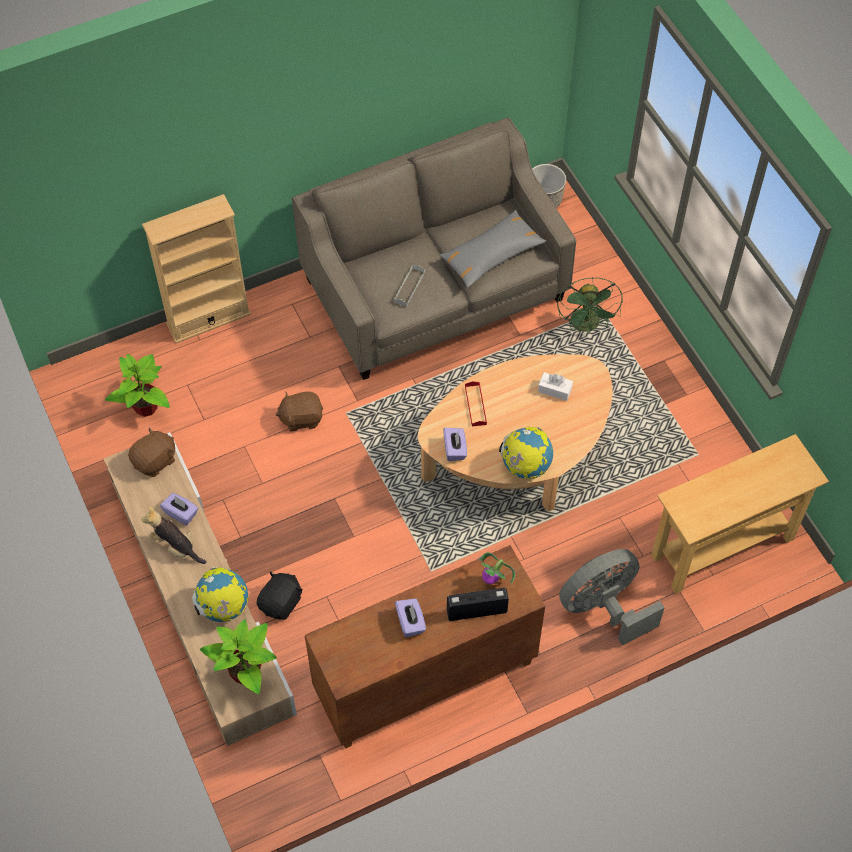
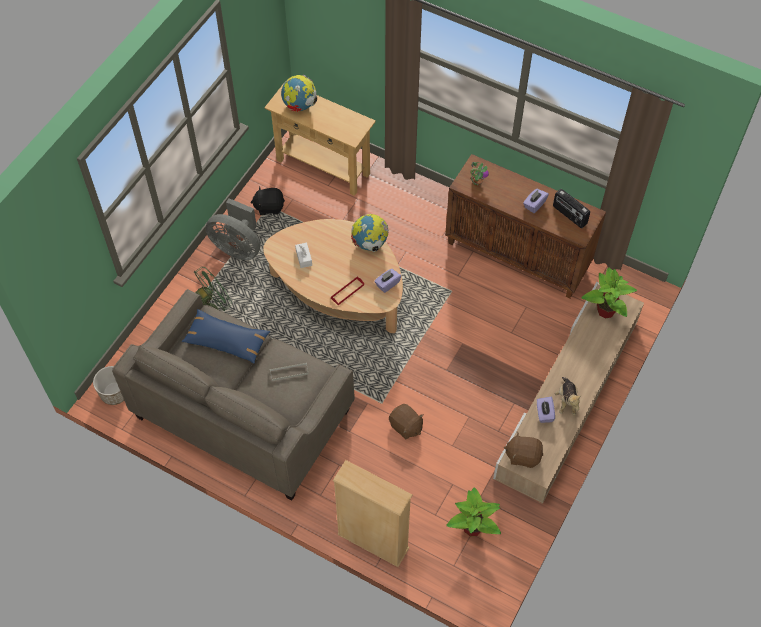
camera: 125 degrees left, 0 degrees up
(223, 607) = (579, 348): globe -> globe (299, 105)
(281, 603) = (535, 352): black plush toy -> black plush toy (269, 207)
(476, 611) = (501, 180): radio -> radio (569, 215)
(491, 255) = (226, 341): grey pillow -> blue pillow
(604, 607) = (405, 200): grey fan -> grey fan (237, 247)

